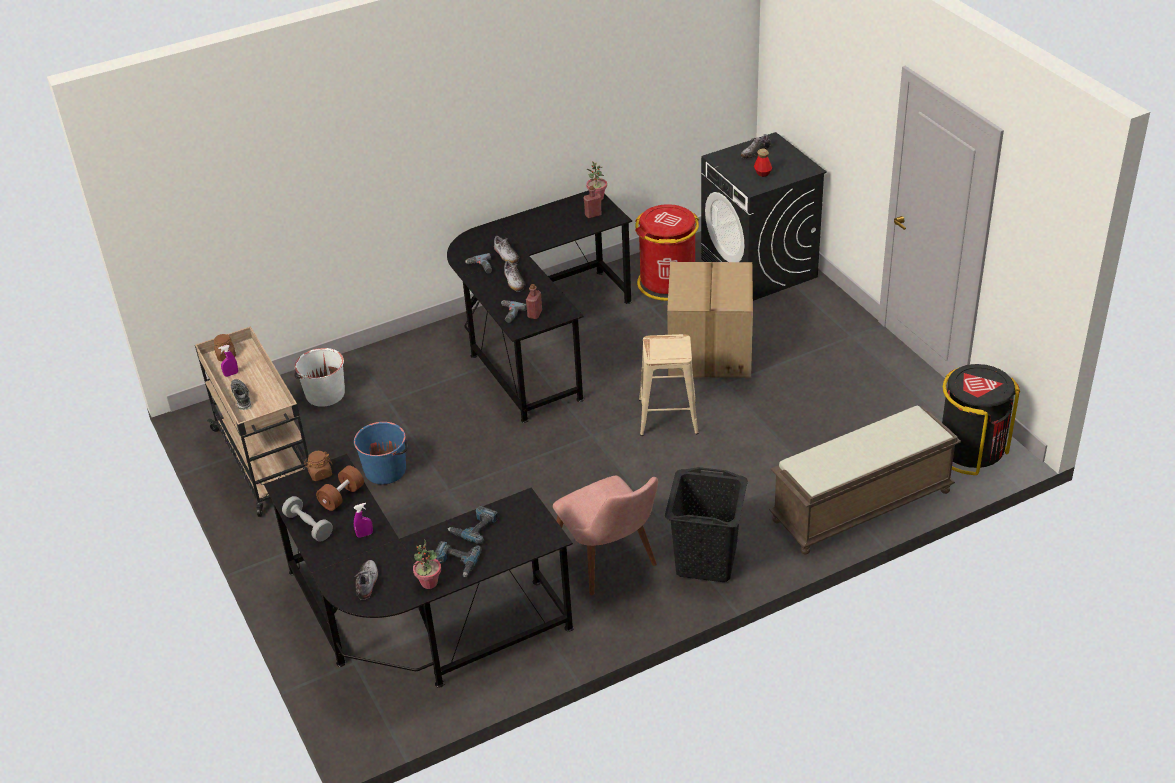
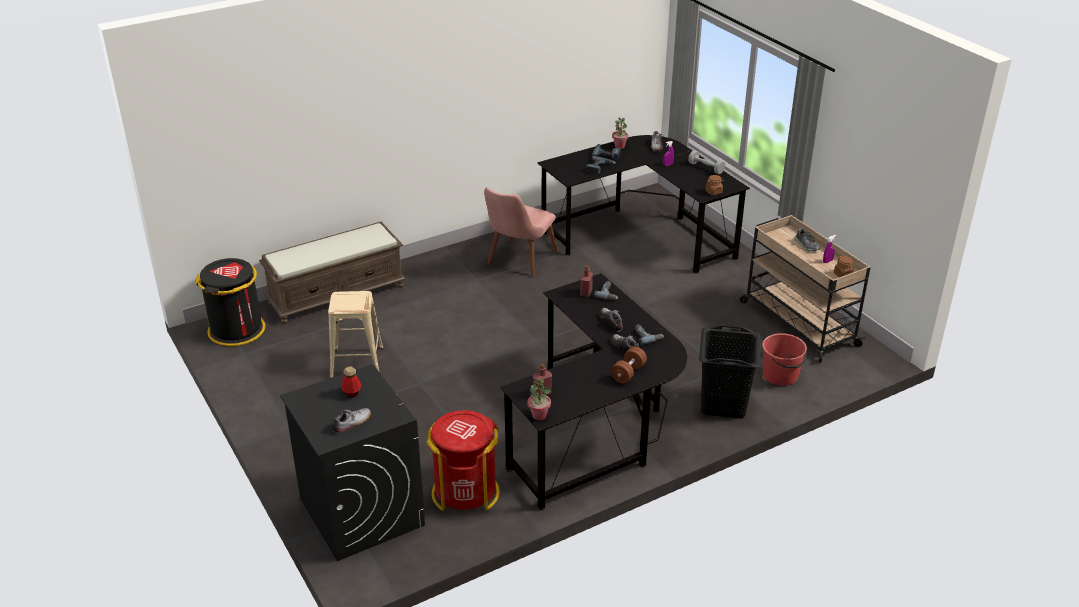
camera: 175 degrees right, 5 degrees down
(324, 394) = (780, 375): white bucket -> red bucket
(342, 497) = (692, 181): brown dumbbell -> brown dumbbell (628, 373)
(386, 470) = (698, 317): blue bucket -> none
(612, 564) = (518, 262): pink chair -> pink chair turned 120 degrees counterclockwise
(668, 416) = (474, 356): beige stool -> beige stool (357, 362)
(705, 561) = (454, 264): black laundry basket -> black laundry basket (724, 403)
(711, 352) = (429, 412): cardboard box -> none

